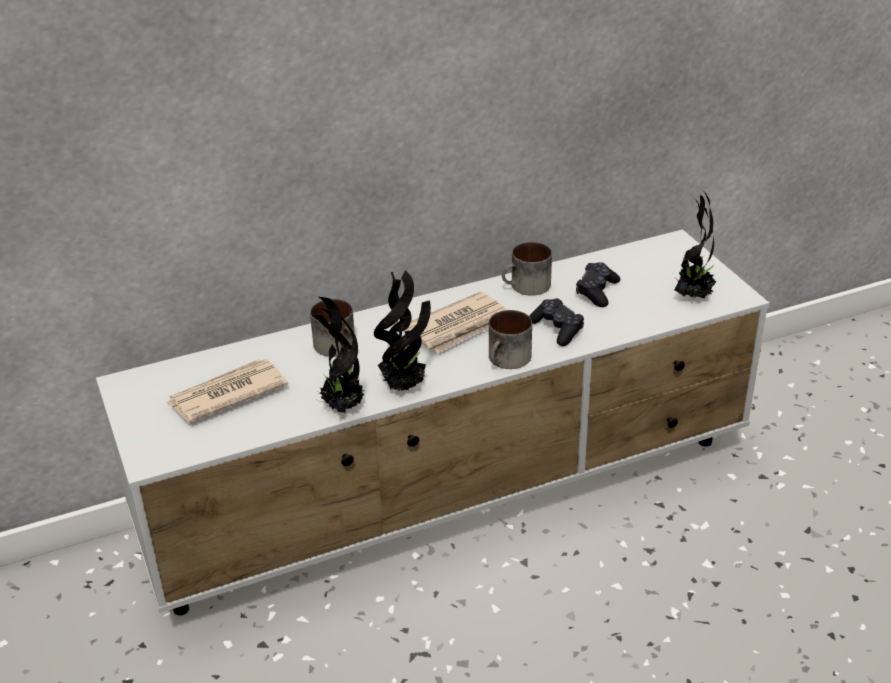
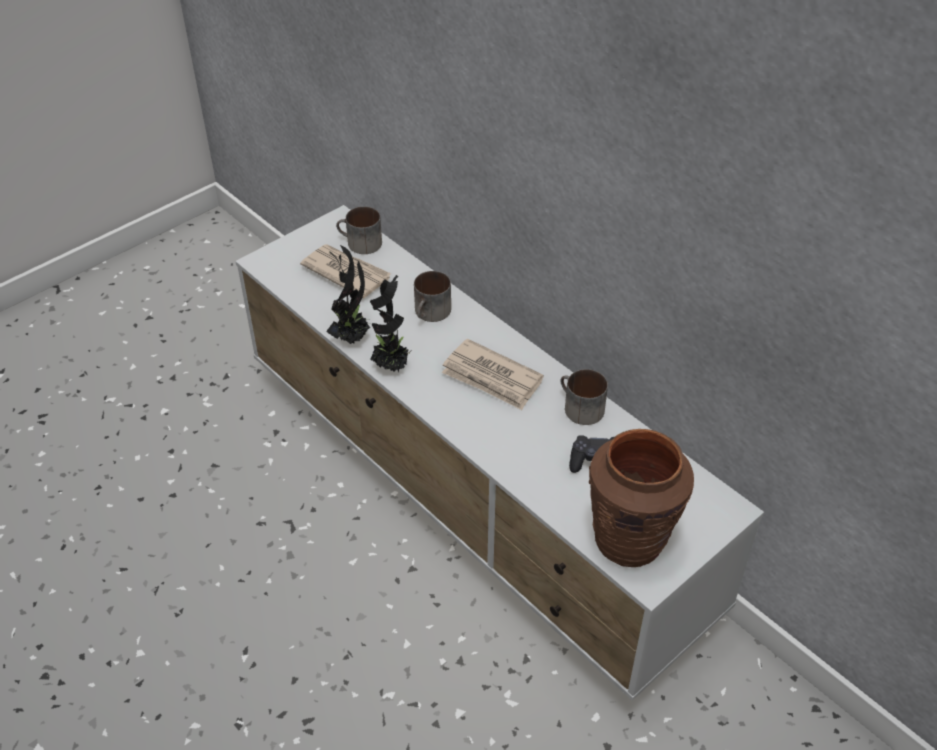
camera: 70 degrees right, 10 degrees up
(508, 360) = (455, 421): mug -> mug (359, 244)
(557, 329) = (518, 444): black game controller -> none
(693, 295) = (629, 540): potted plant -> brown vase

